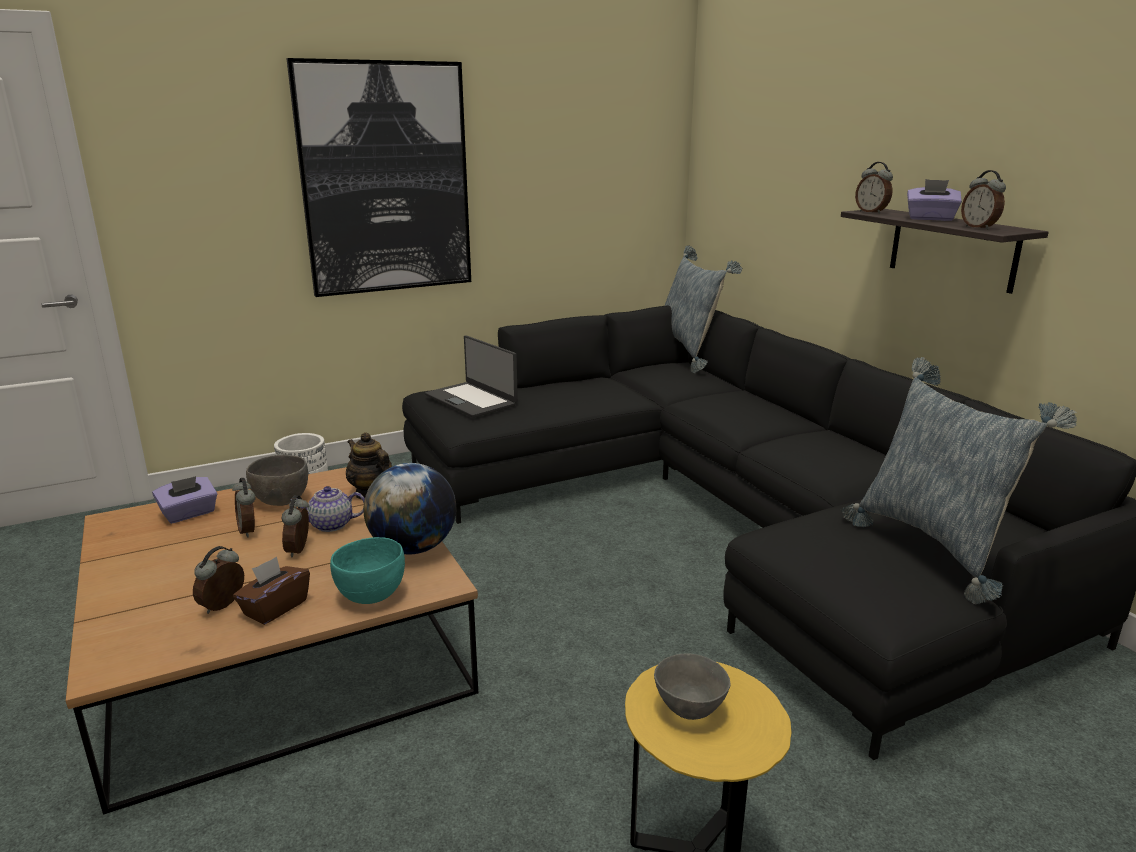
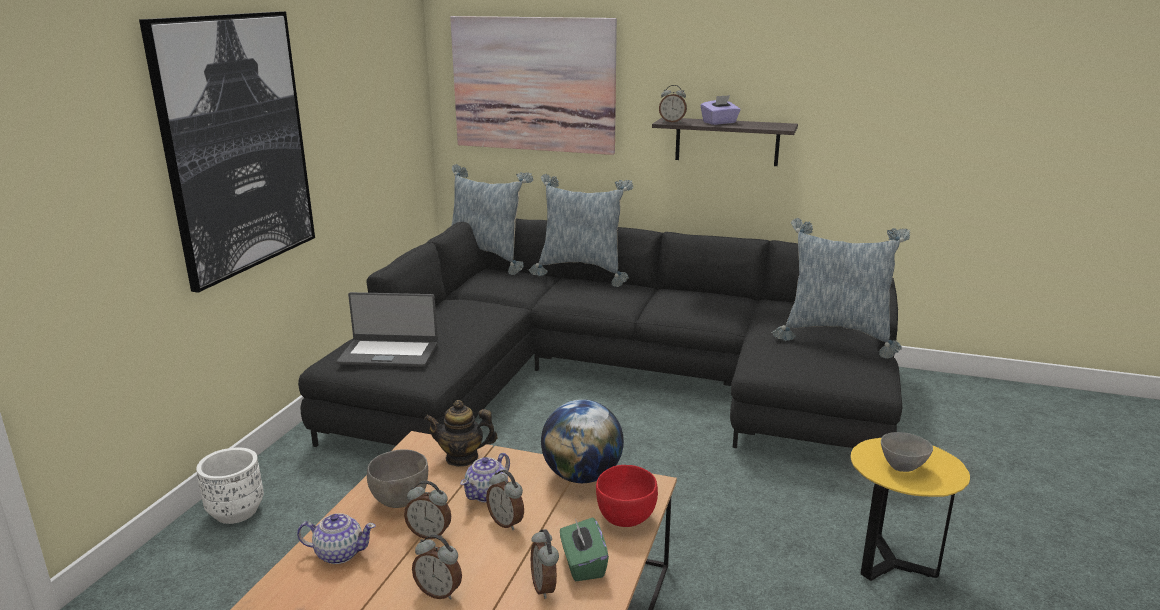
camera: 45 degrees left, 0 degrees up
(189, 514) = (339, 553): purple tissue box -> teapot
(275, 608) = (583, 564): brown tissue box -> green tissue box
(372, 596) = (626, 518): turquoise bowl -> red bowl
(757, 393) = (582, 277): none -> pillow
(767, 160) = (533, 84): none -> picture
(979, 228) = (765, 126): alarm clock -> alarm clock (439, 592)

